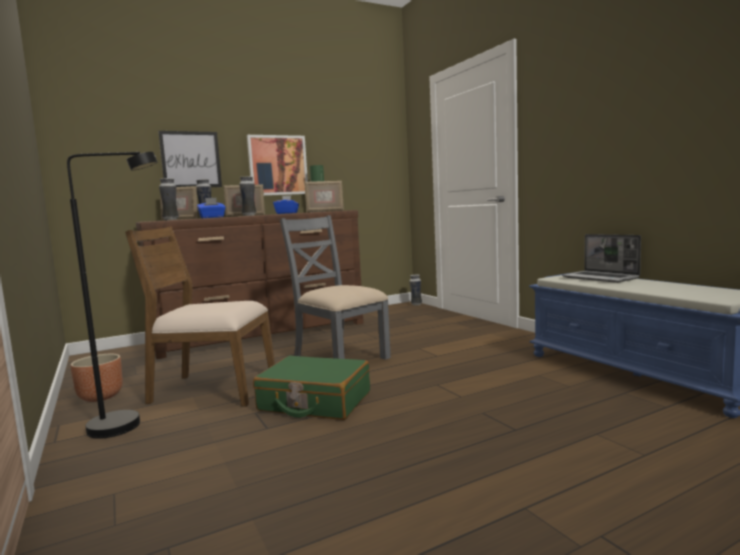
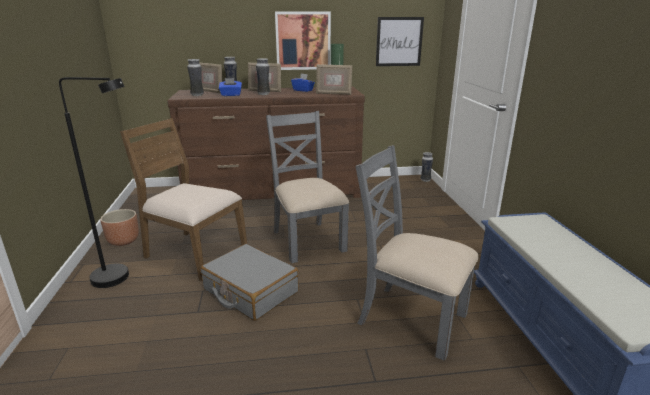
camera: 20 degrees right, 15 degrees up
(191, 159) = (224, 35): picture -> picture (399, 41)
(314, 402) = (250, 291): green suitcase -> grey suitcase
(502, 386) = (411, 318): none -> grey chair
(601, 278) = (553, 235): laptop -> none

